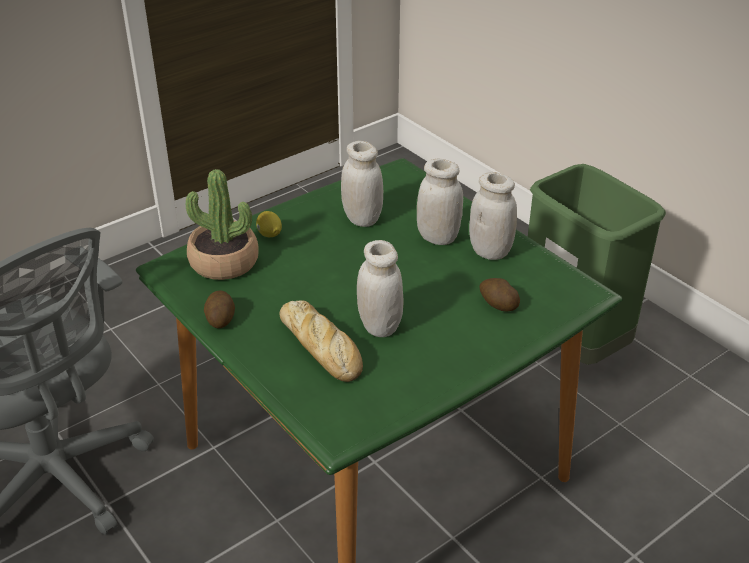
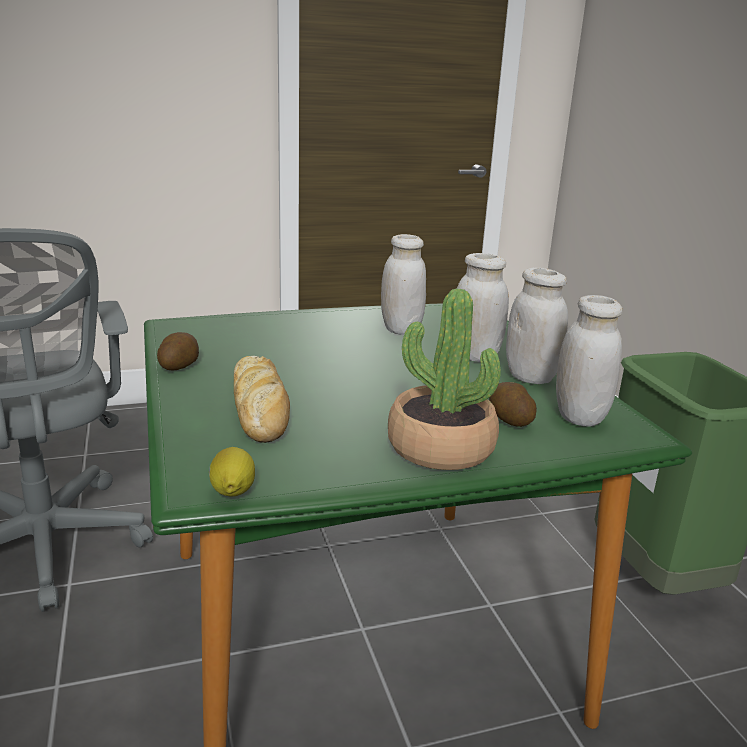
camera: 20 degrees right, 15 degrees down
(224, 262) = (229, 331): potted plant -> potted plant (440, 448)
(269, 235) = (294, 323): lemon -> lemon (232, 492)
(379, 326) = (345, 406): white jar -> white jar (579, 417)

